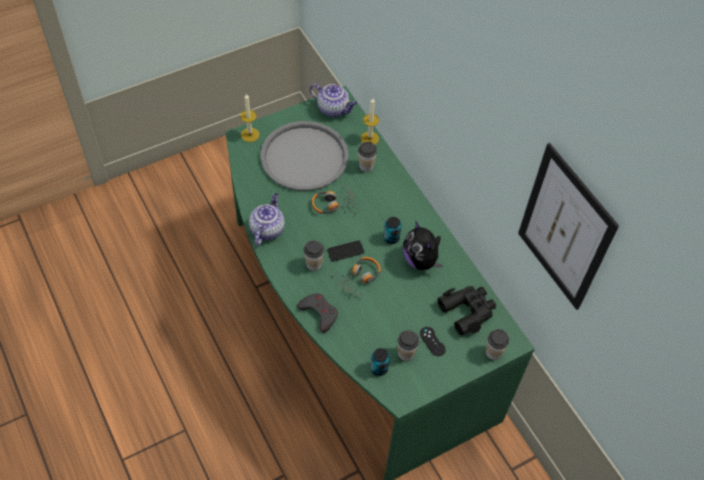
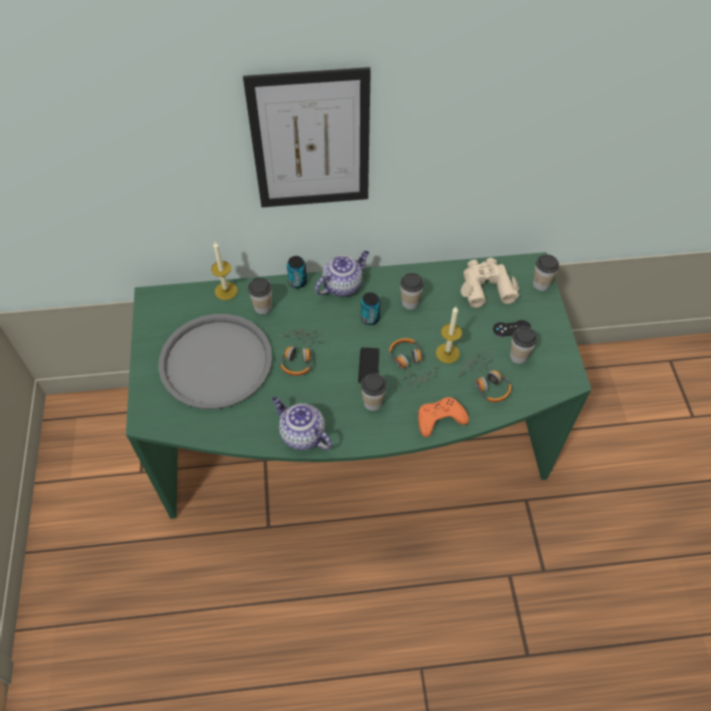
camera: 65 degrees left, 0 degrees up
(250, 134) = (148, 408): candle -> candle (447, 353)
(319, 313) = (440, 419): grey game controller -> orange game controller
(334, 109) = (163, 309): teapot -> teapot (343, 285)
(369, 336) = (486, 381): none -> headphones
(379, 368) = (528, 386): can -> can (297, 282)
(421, 260) = (410, 302): plush toy -> cup
(467, 311) = (486, 286): black binoculars -> beige binoculars
(565, 229) = (556, 102): picture -> picture (311, 141)

